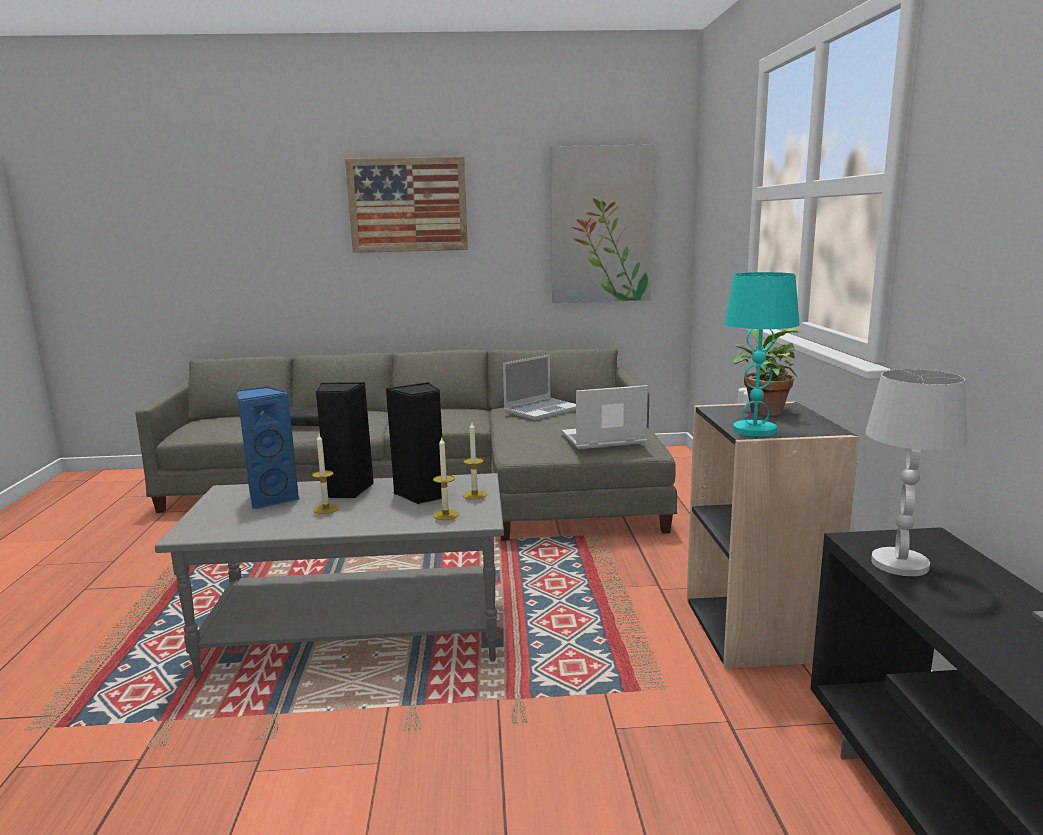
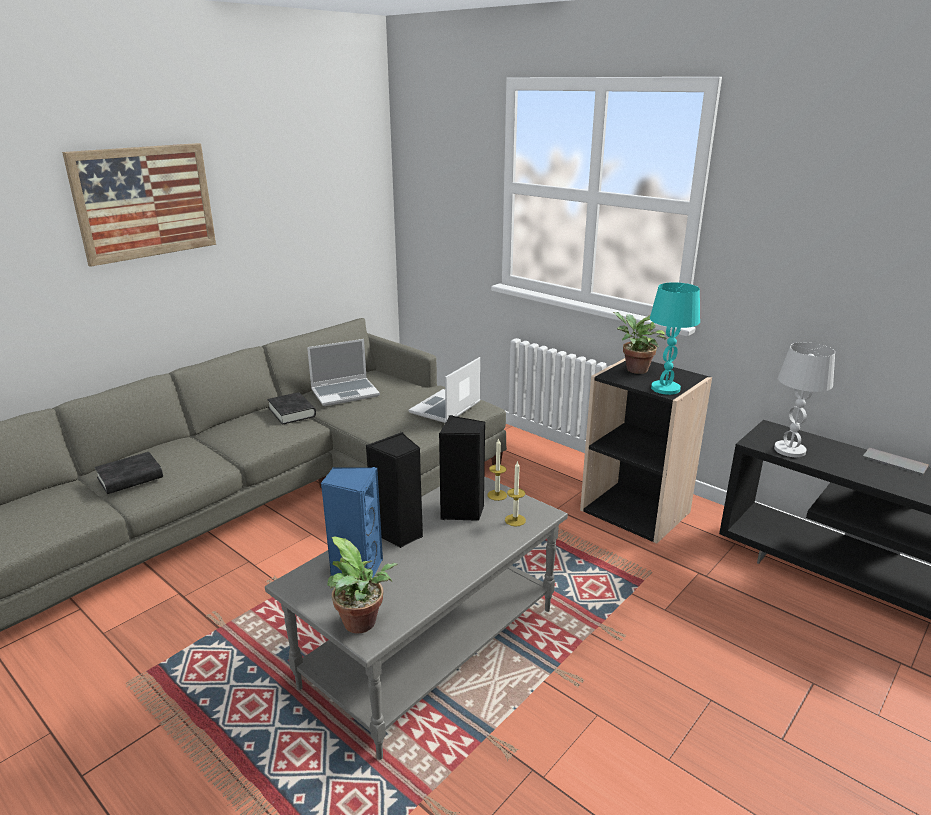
camera: 45 degrees left, 10 degrees up
(201, 526) = (362, 625): none -> potted plant
(326, 509) = (424, 557): candle -> none
(478, 413) = (292, 412): none -> black book
(542, 410) = (345, 393): laptop -> laptop turned 60 degrees clockwise
(600, 225) = (327, 204): picture -> none

